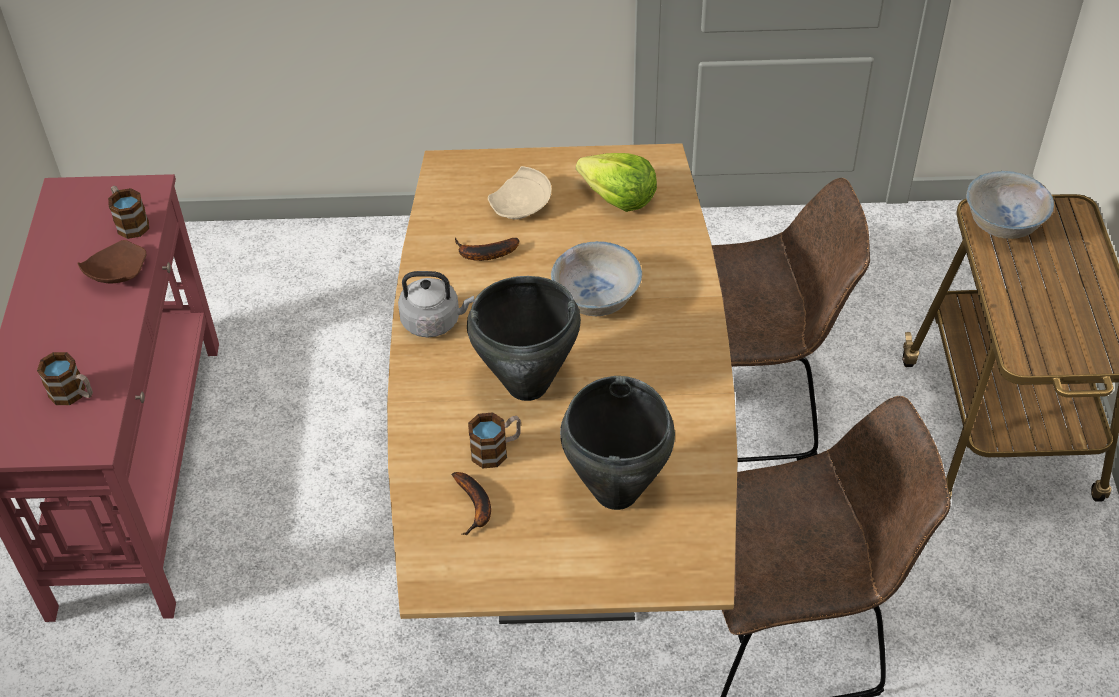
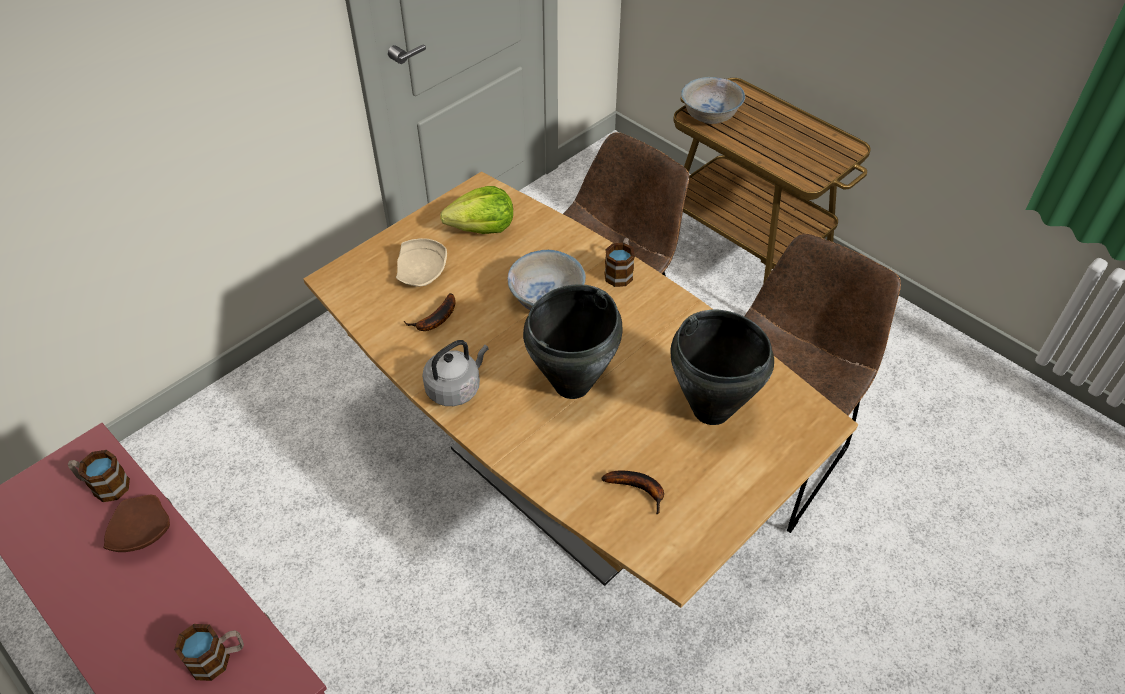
camera: 45 degrees left, 0 degrees up
(496, 450) = (605, 441): mug -> mug (620, 272)

